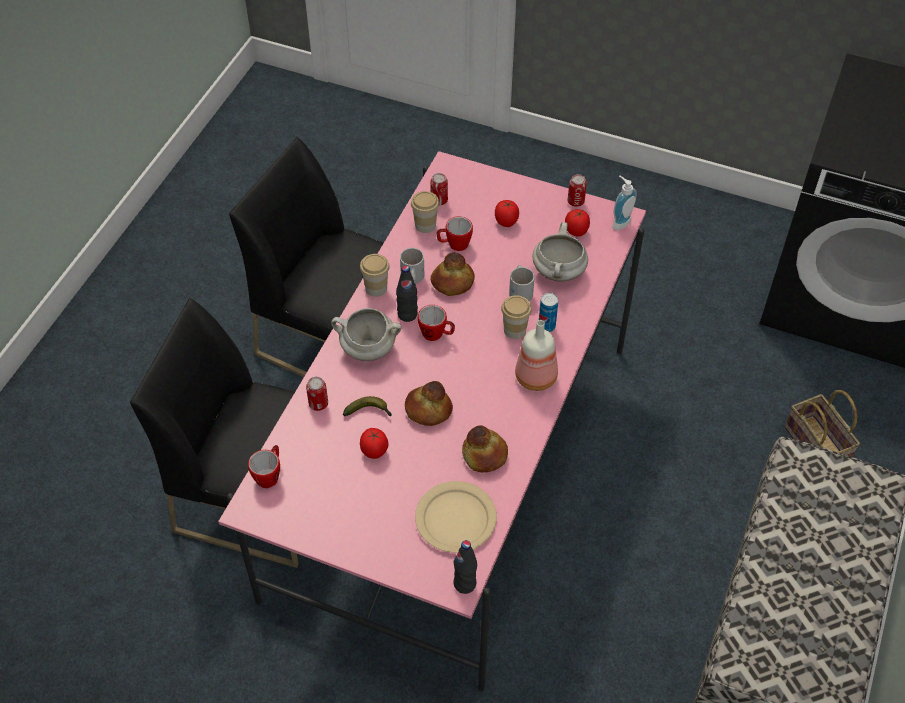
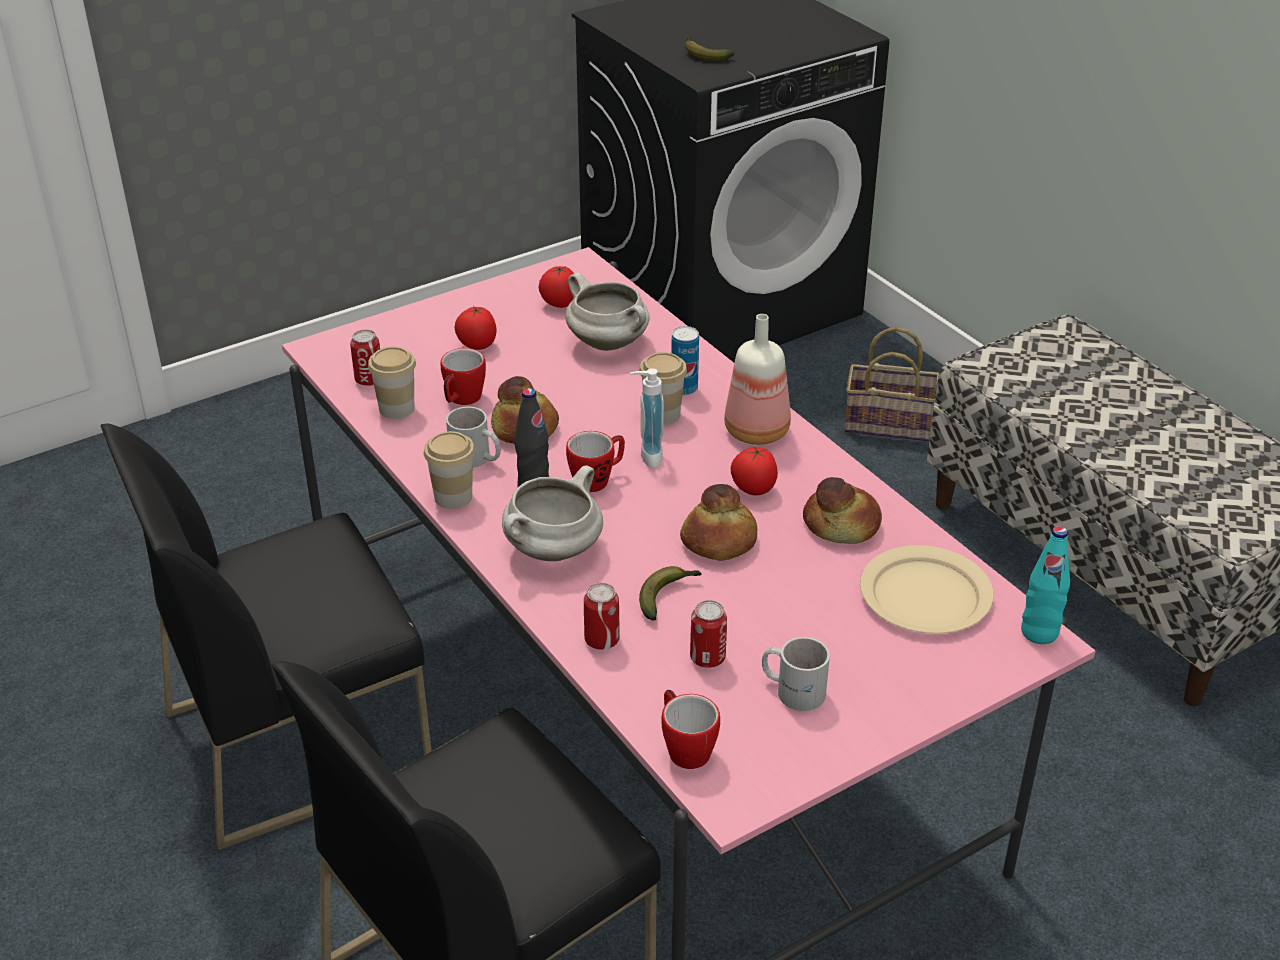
camera: 55 degrees left, 15 degrees down
(374, 451) = (741, 620): tomato -> tomato (753, 489)
(465, 584) = (1039, 632): black bottle -> turquoise bottle
(521, 290) = (603, 382): white mug -> white mug (793, 689)
(575, 201) = (512, 284): can -> can (707, 658)
(619, 222) = (584, 270): soap dispenser -> soap dispenser (646, 456)
(863, 140) = (704, 54): none -> banana

